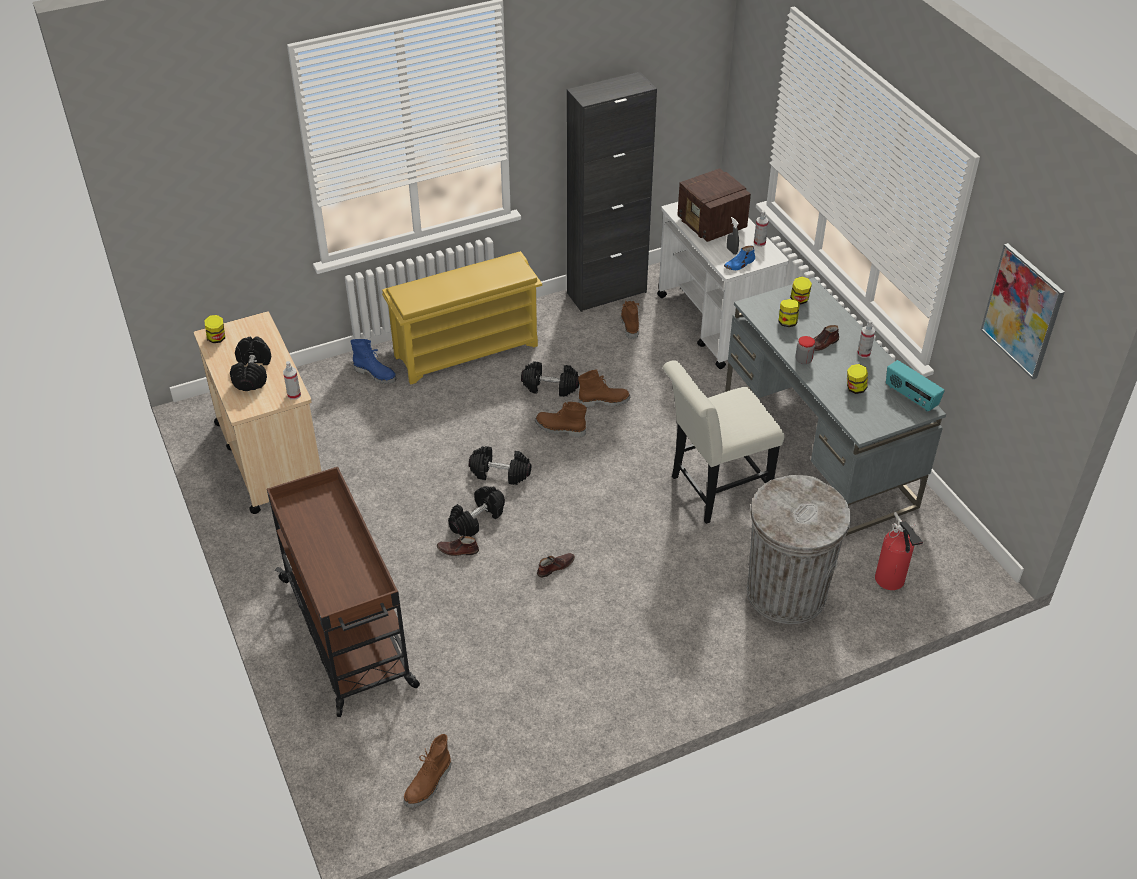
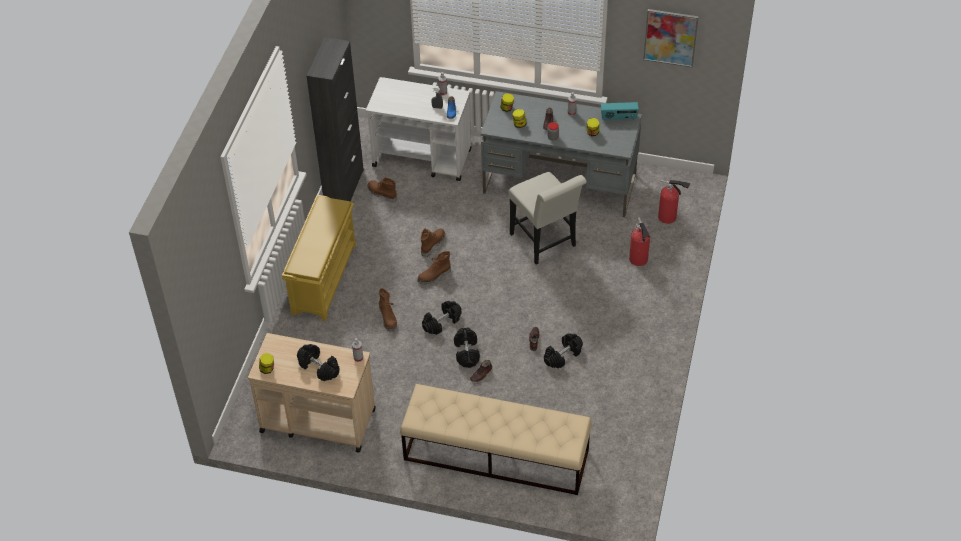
camera: 50 degrees left, 5 degrees up
(348, 634) = (495, 455): brown cart -> beige bench
(376, 374) = (298, 332): blue boot -> none
(429, 784) = (626, 474): brown boot -> brown boot (388, 318)
(550, 387) = (396, 260): black dumbbell -> black dumbbell (563, 356)
(712, 225) = (406, 101): radio -> none
(713, 491) = (545, 243): white chair -> white chair turned 45 degrees counterclockwise
(786, 593) = (639, 260): grey trash can -> fire extinguisher

